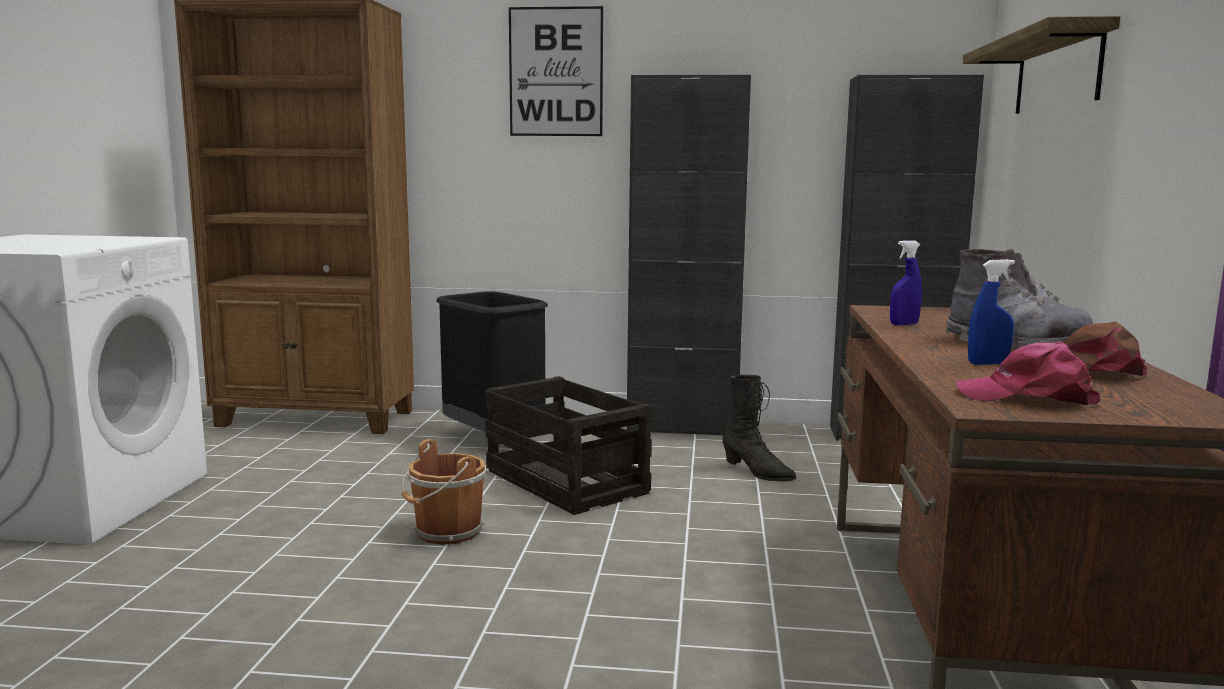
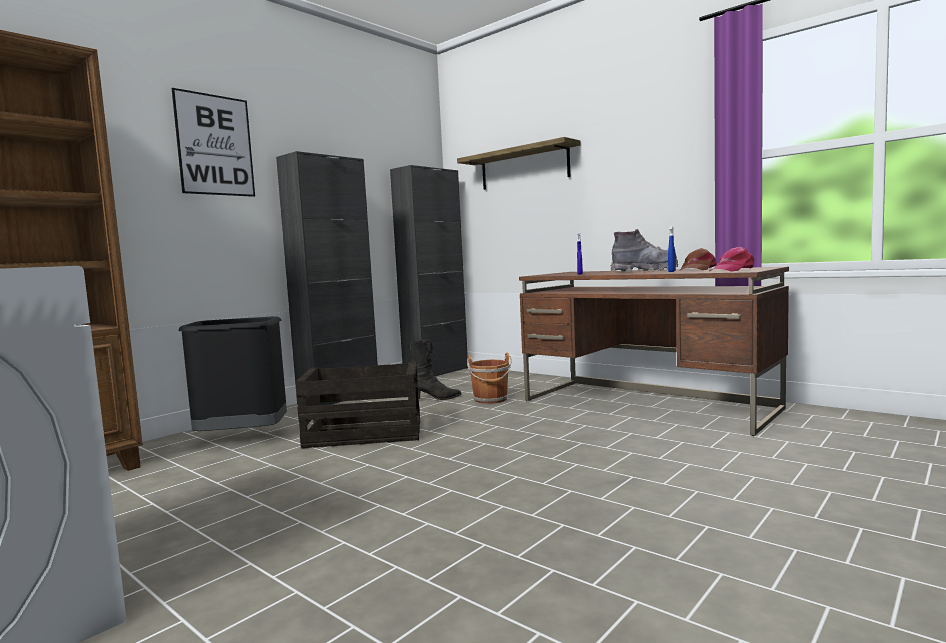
camera: 55 degrees left, 5 degrees down
(446, 533) = (385, 473): brown bucket -> brown bucket (491, 399)

